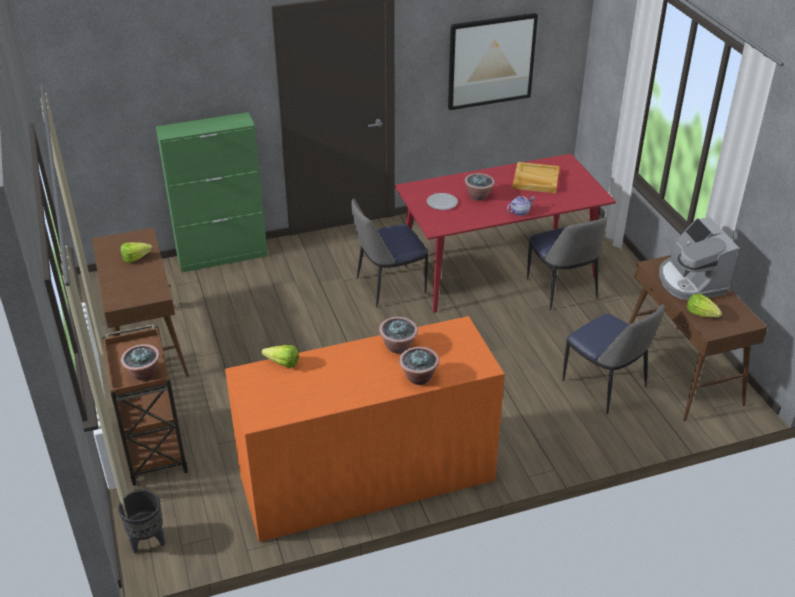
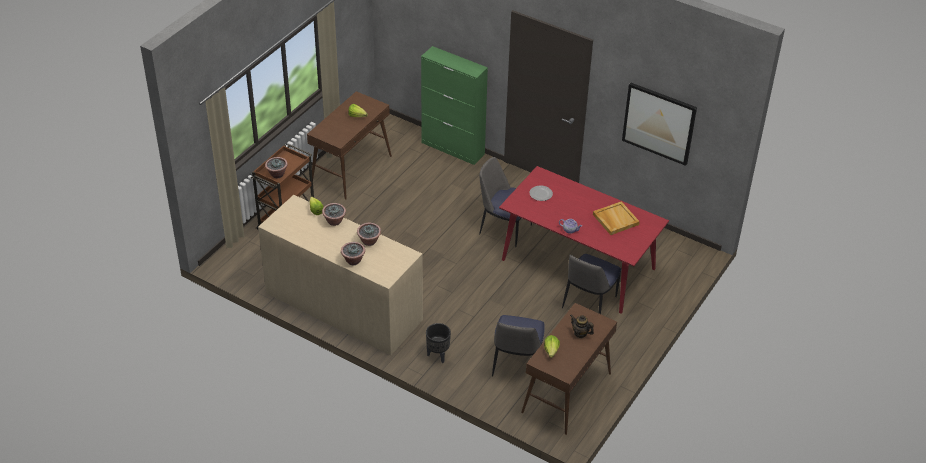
camera: 50 degrees right, 5 degrees up
(148, 542) = (231, 257): black planter -> black planter (438, 355)
(366, 477) = (343, 306): orange dresser -> beige dresser
(478, 196) = (566, 205): potted plant -> potted plant (334, 221)
(690, 281) = (580, 333): coffee machine -> teapot

